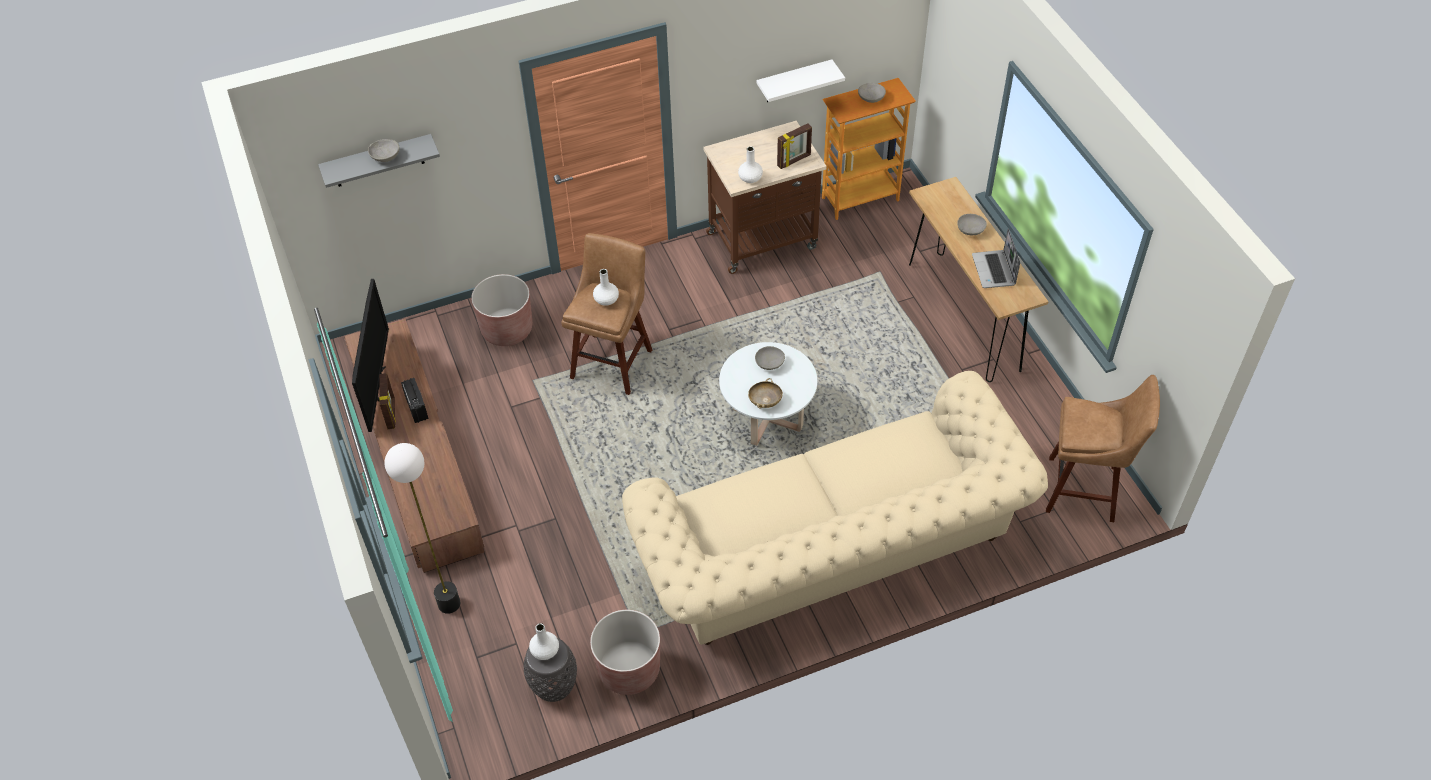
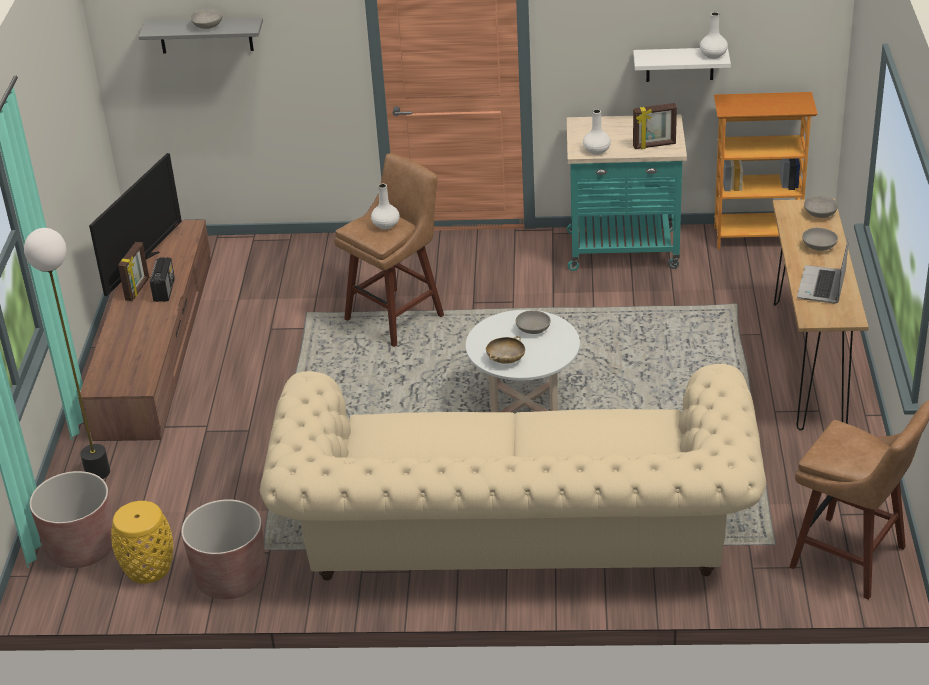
camera: 25 degrees right, 15 degrees down
(507, 329) = (311, 266): brown planter -> brown planter (81, 548)
(544, 651) = (136, 512): white vase -> white vase (712, 55)
(553, 684) = (148, 568): grey stool -> yellow stool
(762, 240) = (624, 249): brown cart -> turquoise cart
(871, 99) = (767, 103): grey bowl -> grey bowl (819, 214)

